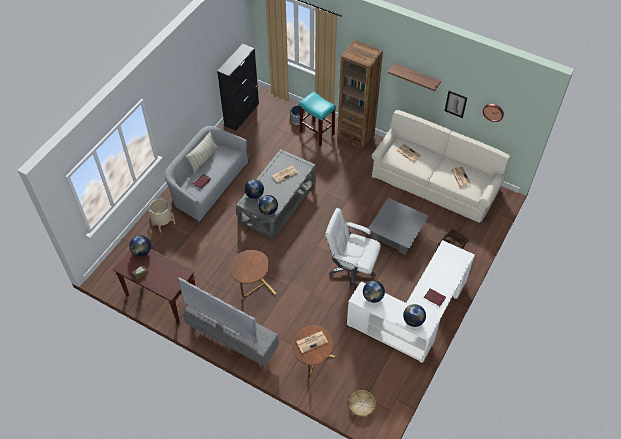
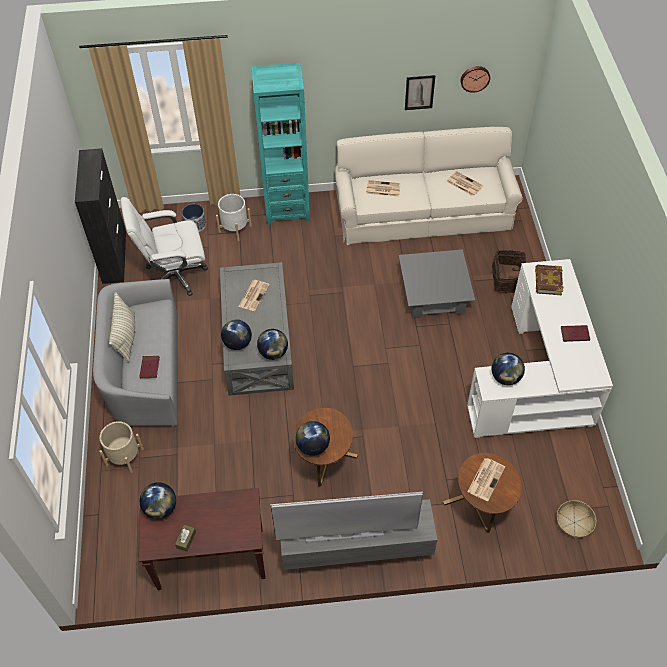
camera: 35 degrees left, 0 degrees up
(317, 133) = (235, 229): turquoise stool -> white planter
(351, 269) = (419, 368): white office chair -> white office chair (174, 275)
(356, 138) = (287, 209): brown bookcase -> turquoise bookcase
(413, 320) = (577, 376): globe -> globe (313, 446)
(416, 77) = (356, 80): shelf -> none
(447, 259) = (548, 282): none -> book

